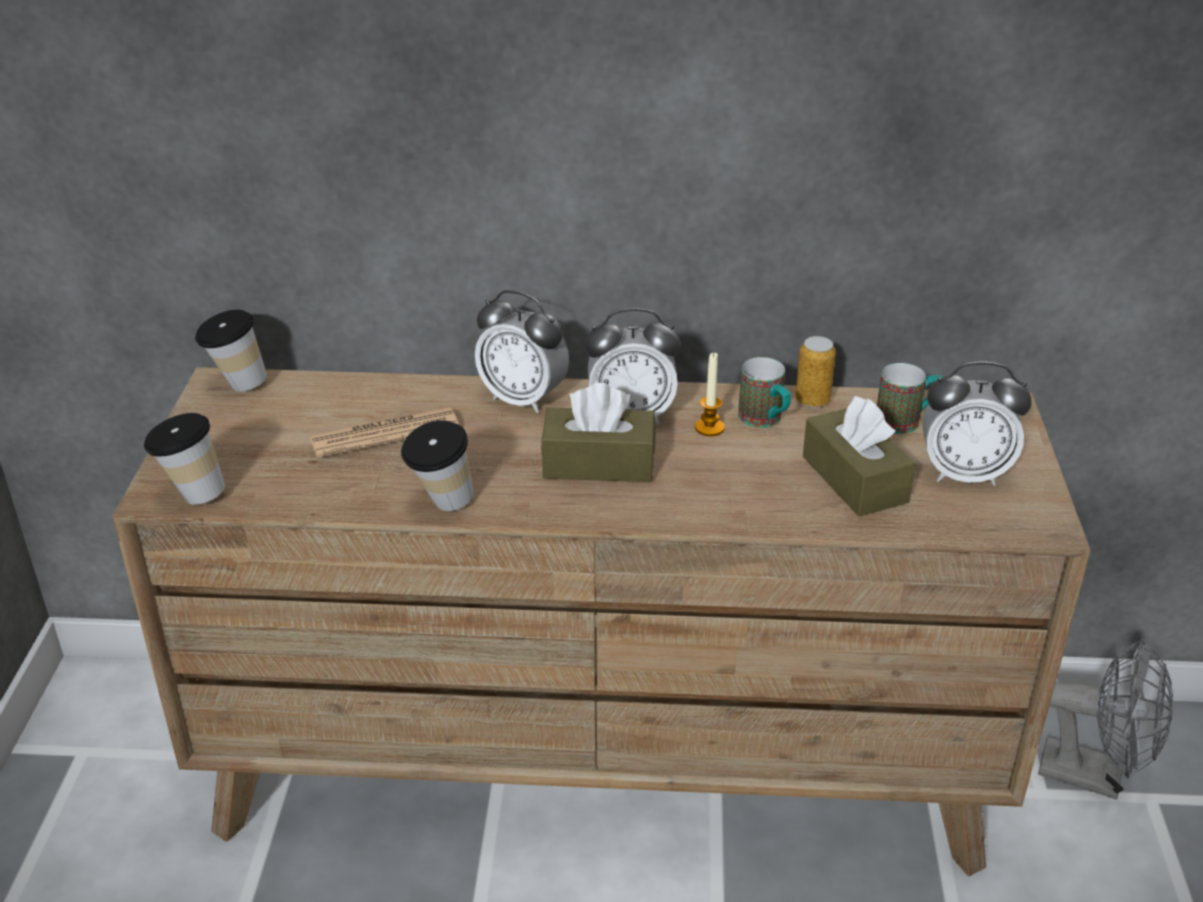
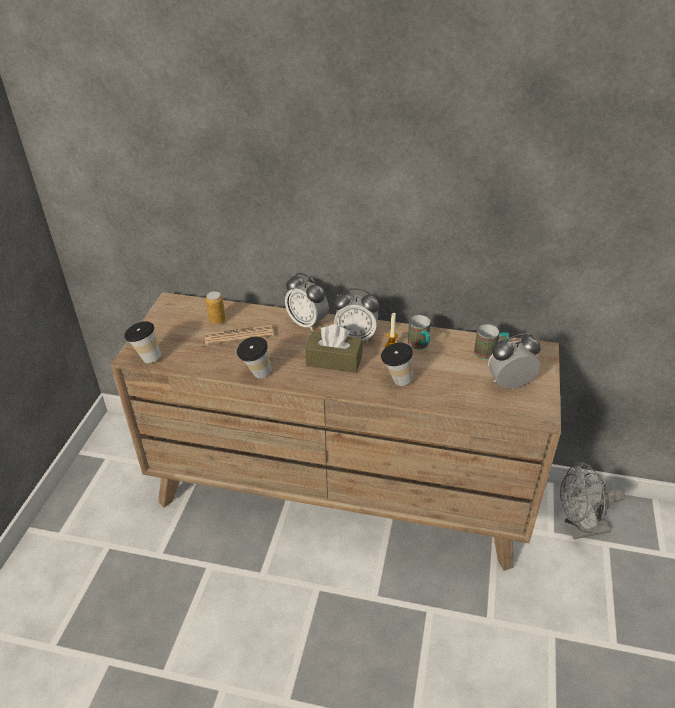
camera: 10 degrees right, 5 degrees up
(236, 385) = (178, 303): cup -> cup (396, 380)
(812, 400) = (446, 337): can -> can (217, 320)
(854, 479) = (454, 381): brown tissue box -> none
(964, 474) = (510, 384): alarm clock -> alarm clock turned 150 degrees clockwise
(1094, 776) = (580, 529): grey fan -> grey fan turned 135 degrees clockwise

